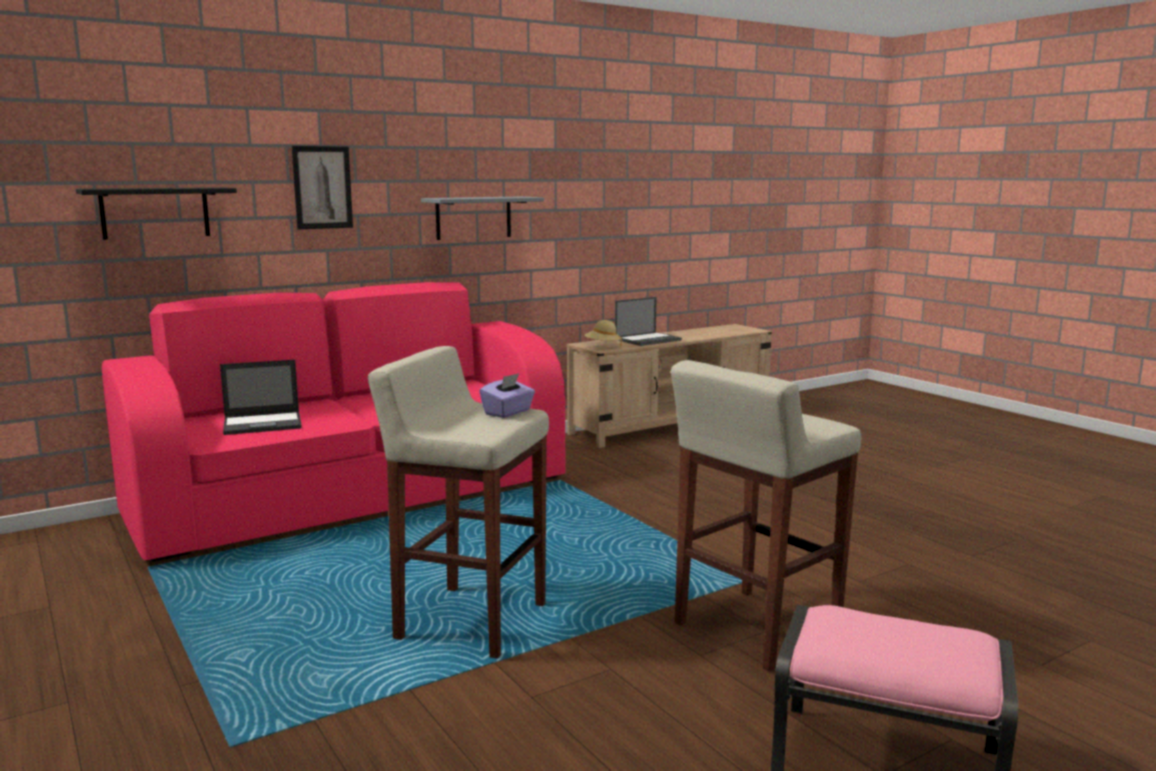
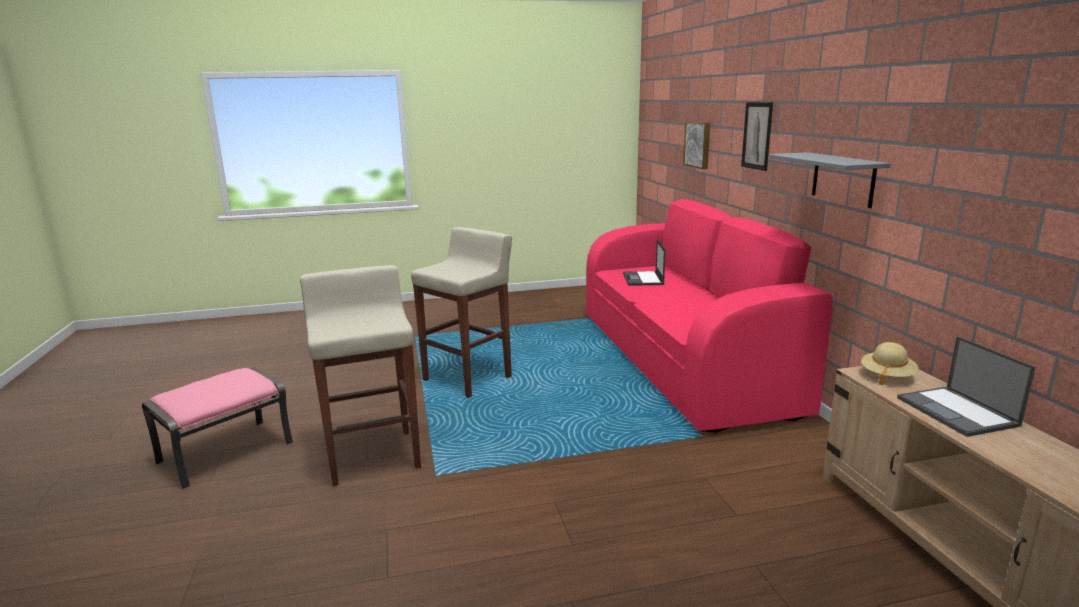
camera: 110 degrees right, 5 degrees up
(155, 212) = (698, 144): black shelf -> picture
(508, 412) = (461, 274): purple tissue box -> none

